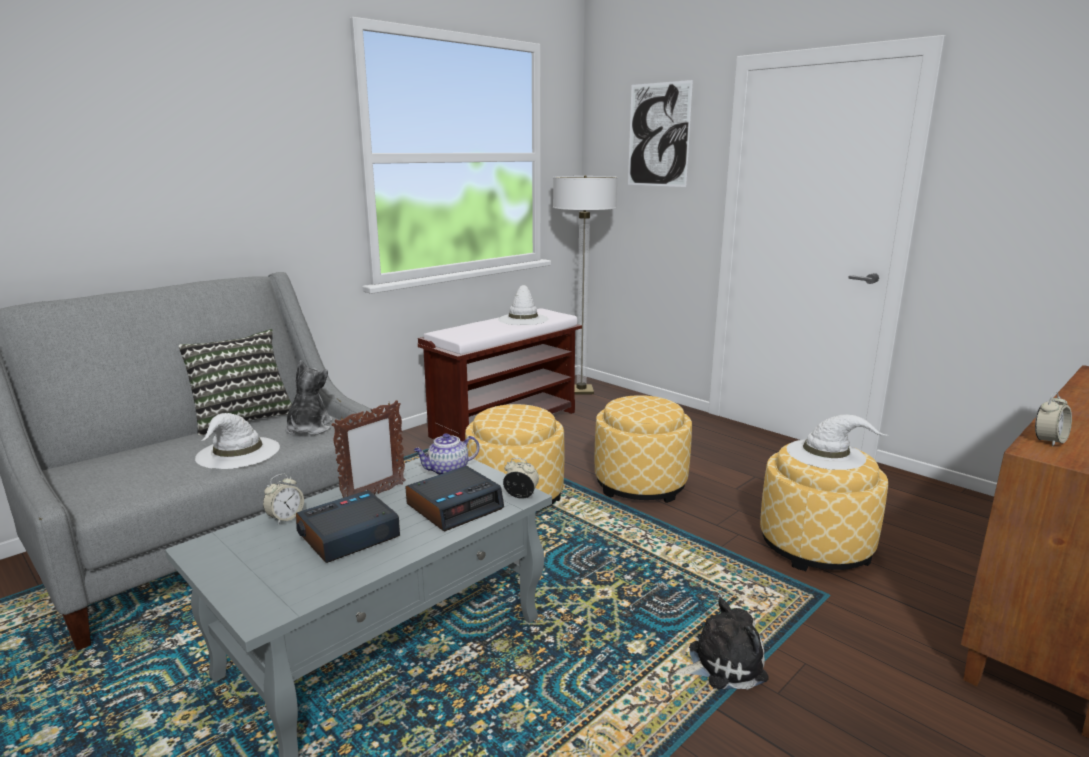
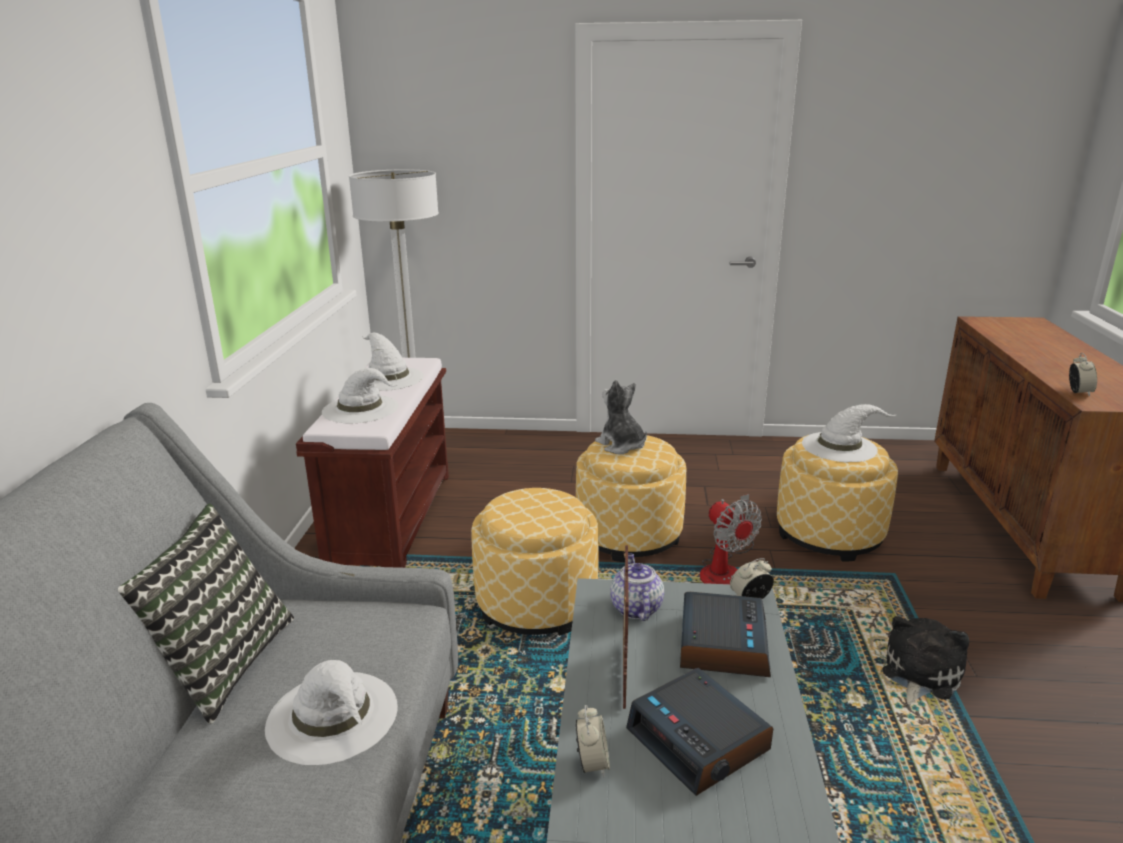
camera: 40 degrees left, 5 degrees up
(308, 428) = (358, 632): plush toy -> plush toy (621, 445)
(347, 536) = (699, 741): alarm clock -> alarm clock turned 45 degrees counterclockwise
(447, 471) = (635, 608): teapot -> teapot turned 150 degrees clockwise
(475, 329) = (361, 409): none -> white hat
(658, 135) = (474, 115): picture -> none
(677, 531) = (726, 570): none -> fan

